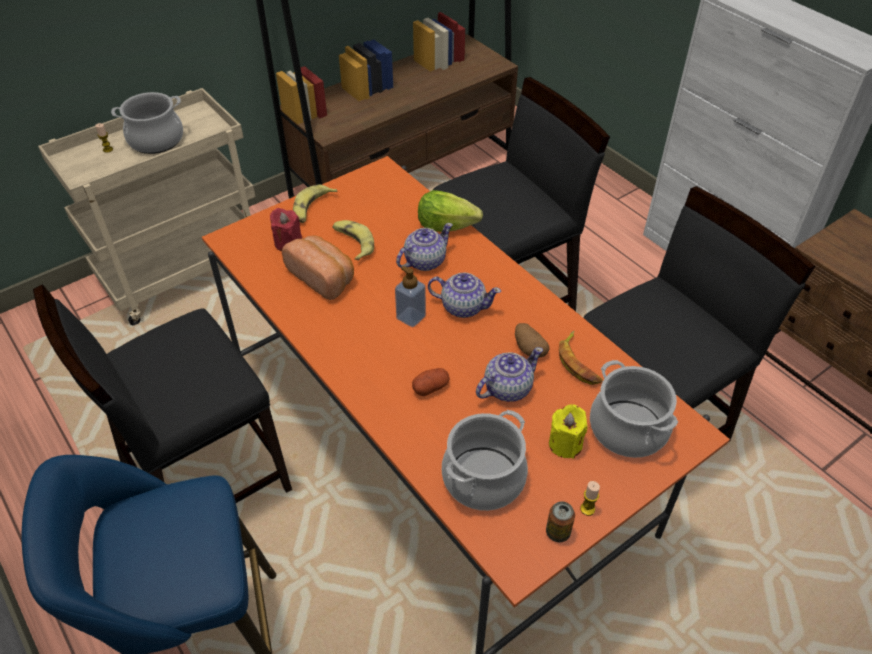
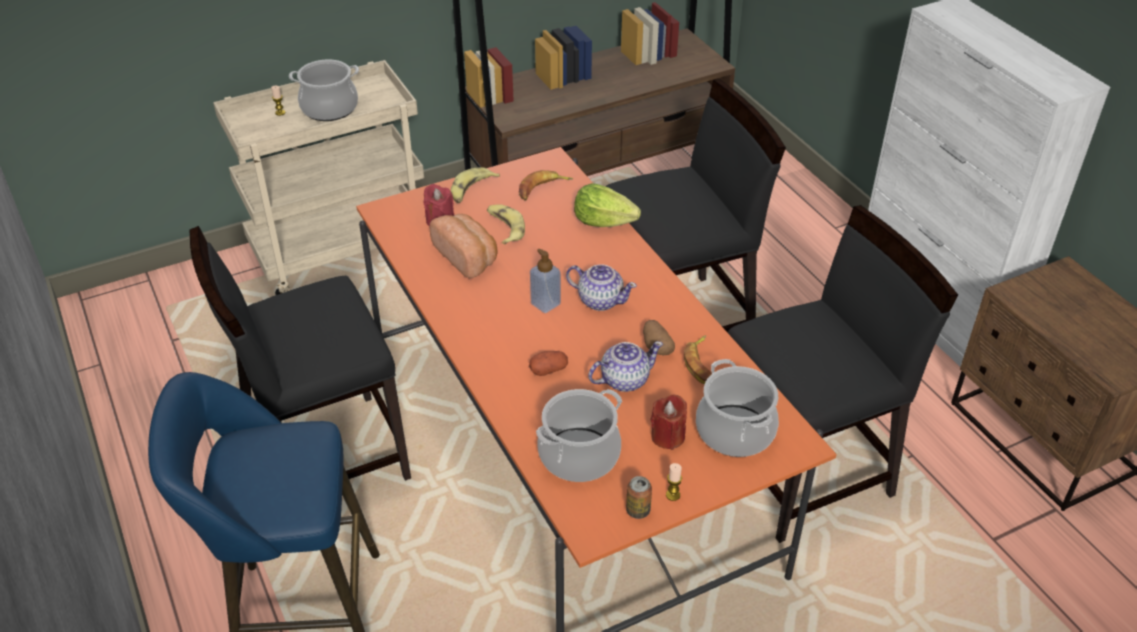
camera: 10 degrees right, 5 degrees down
(380, 199) = (542, 189): none -> banana
(424, 261) = (572, 253): teapot -> none
(565, 444) = (668, 436): yellow candle -> red candle

